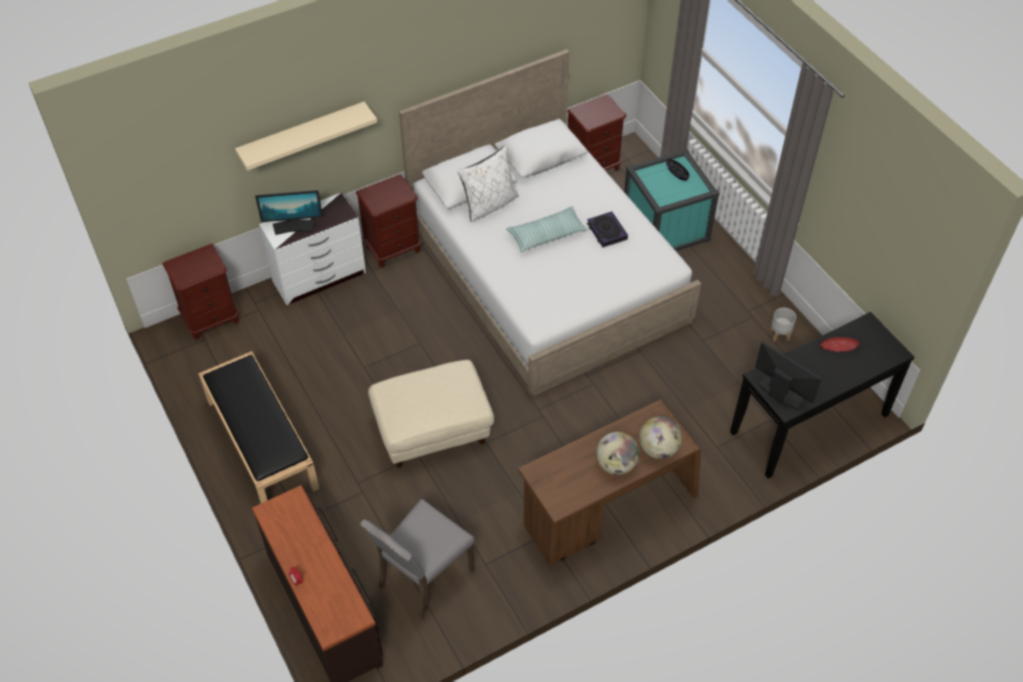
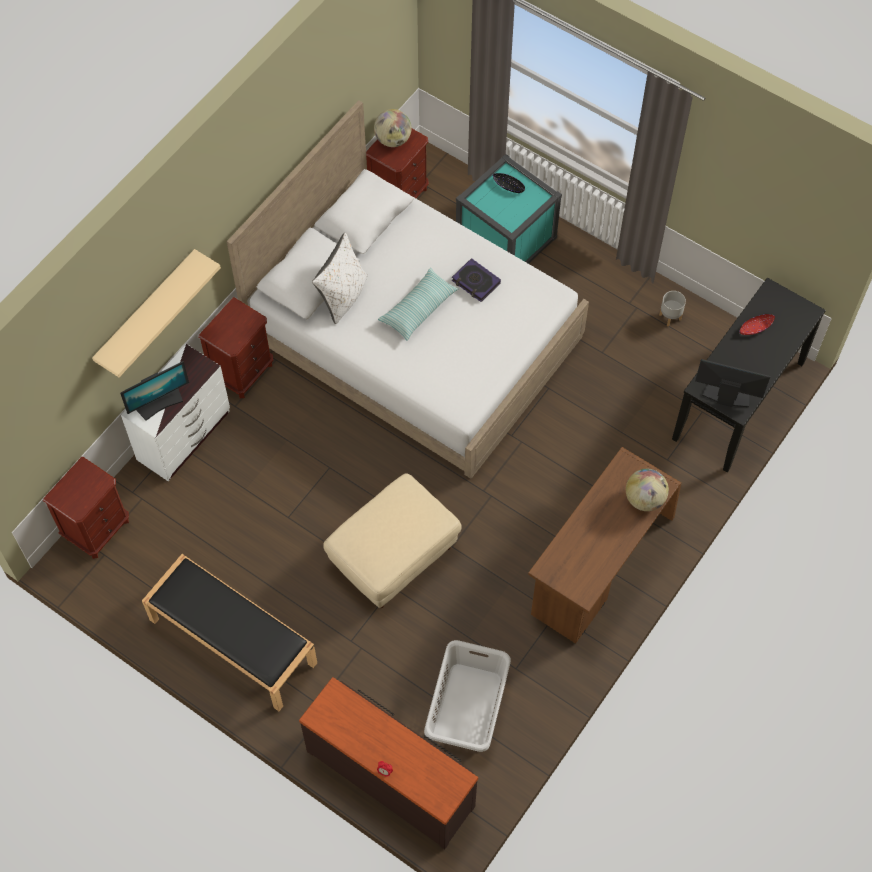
camera: 25 degrees left, 10 degrees up
(423, 578) = (466, 707): grey chair -> grey laundry basket
(616, 465) = (614, 531): globe -> globe (393, 140)

